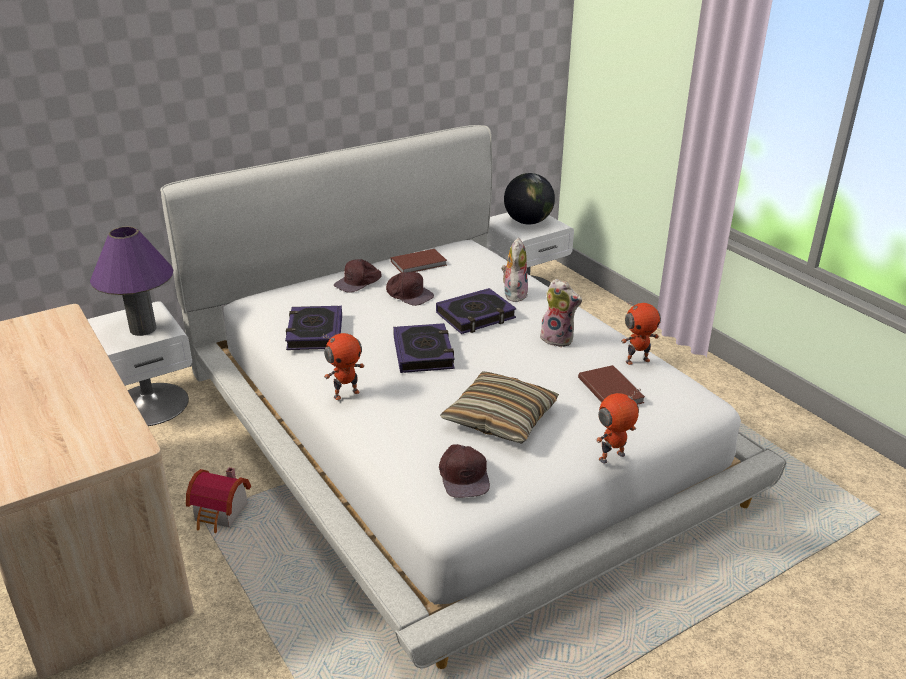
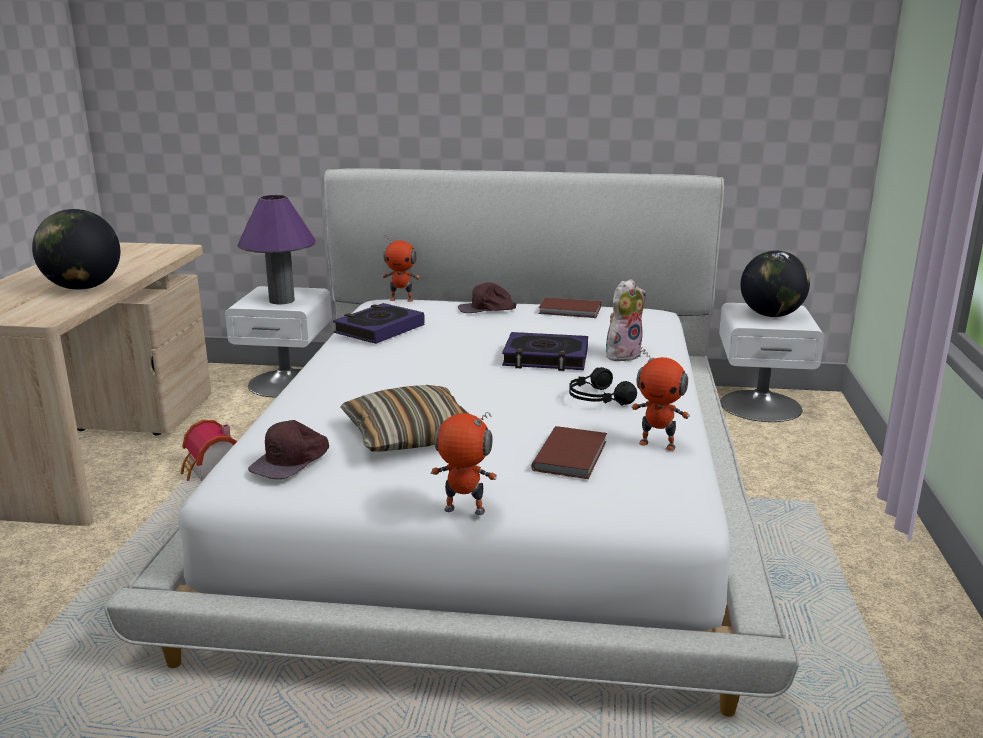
camera: 40 degrees right, 10 degrees down
(81, 398) = (83, 288): none -> globe
(346, 393) = (320, 373): toy robot -> toy robot (401, 299)
(409, 294) = (514, 327): brown cap -> none
(423, 353) = (440, 368): book -> none
(558, 339) = (597, 399): plush toy -> black headphones

